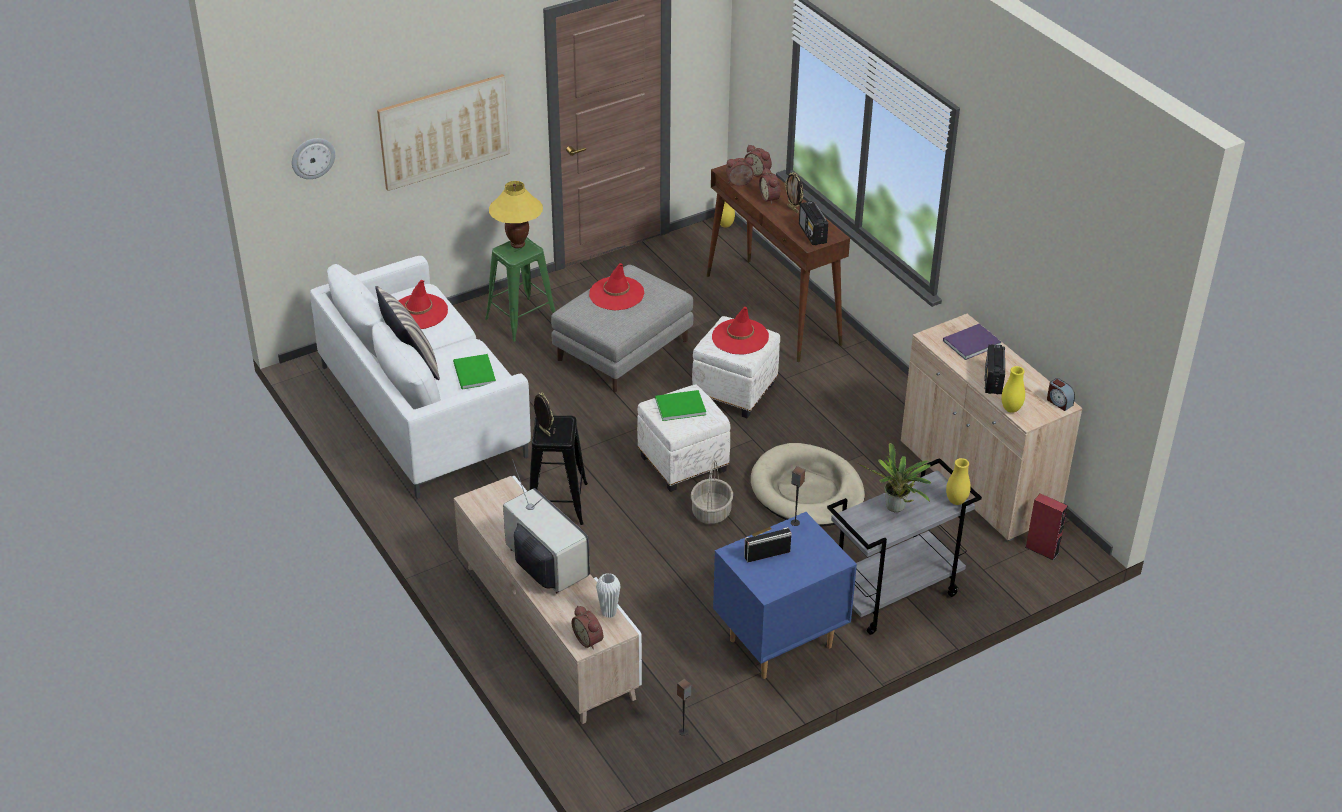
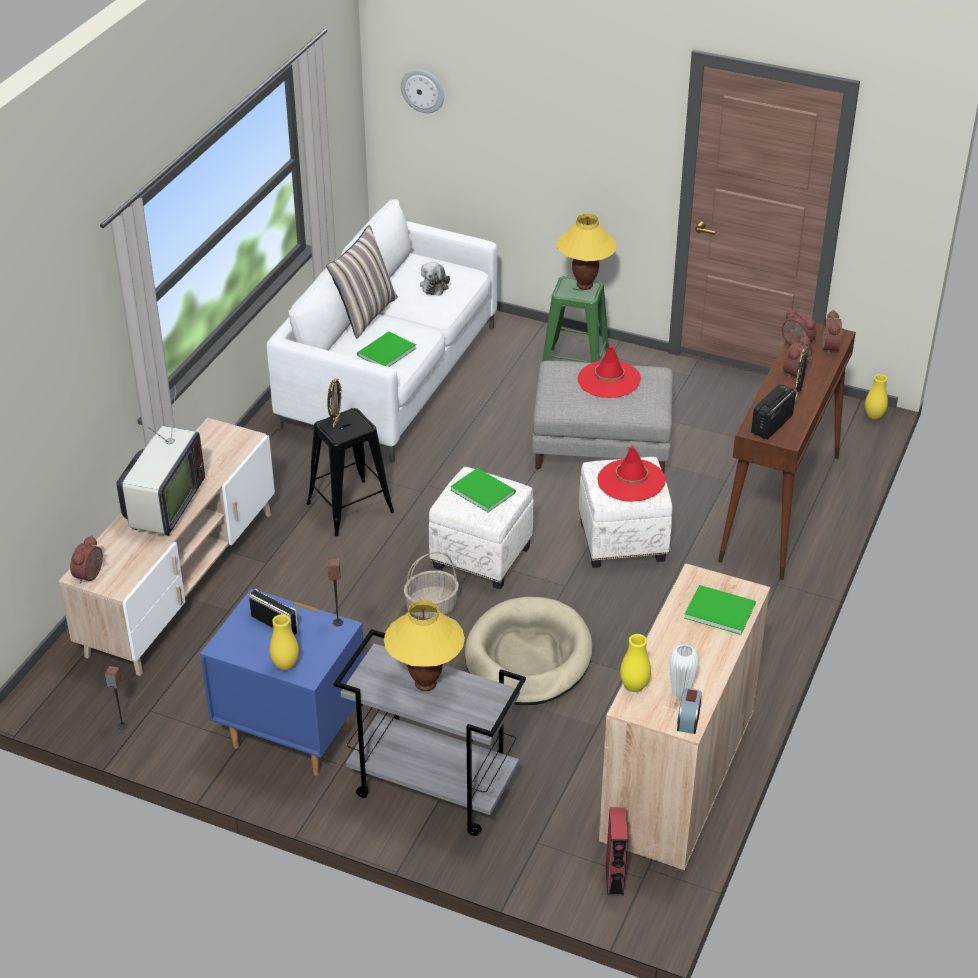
camera: 55 degrees right, 0 degrees up
(419, 312) = (435, 285): red hat -> plush toy
(444, 131) = (560, 132): picture -> none
(608, 612) = (135, 570): white vase -> white vase (680, 692)
(896, 509) = (426, 684): potted plant -> yellow table lamp
(956, 501) = (481, 723): yellow vase -> yellow vase (285, 665)
(969, 343) = (718, 609): purple book -> green book
(993, 381) = (670, 654): radio -> none

